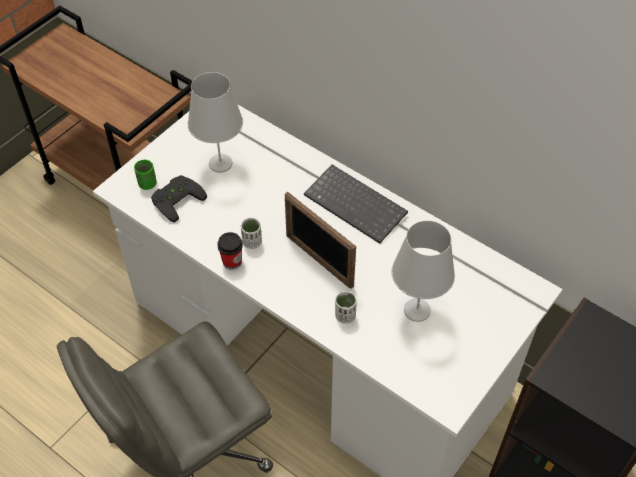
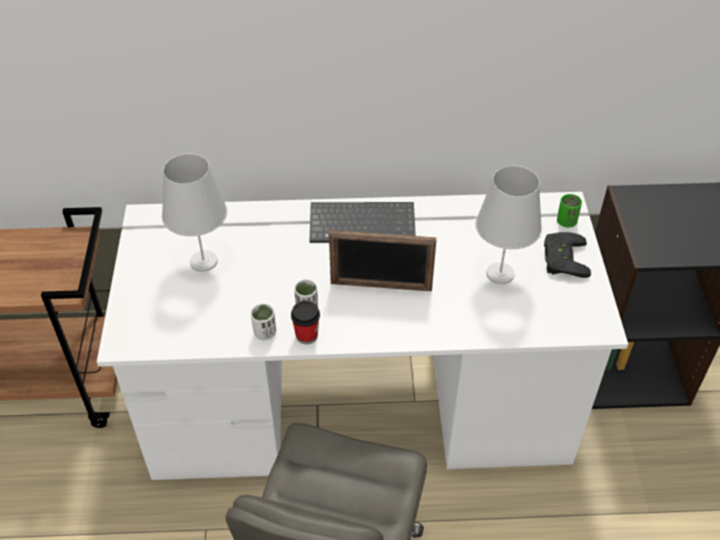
camera: 40 degrees left, 5 degrees down
(147, 184) = (149, 321): green cup -> green cup (566, 222)
(176, 199) = (193, 316): black game controller -> black game controller (561, 258)
(345, 316) = (450, 315): white cup -> white cup (265, 333)

